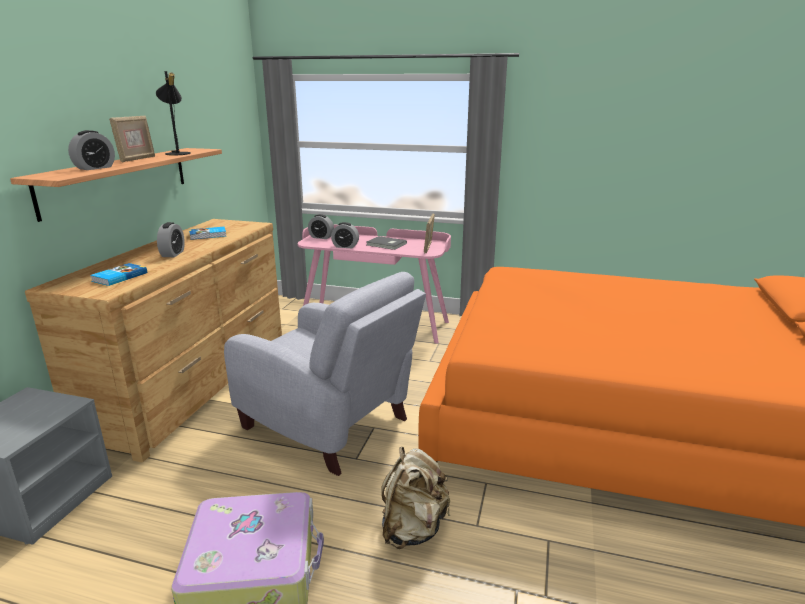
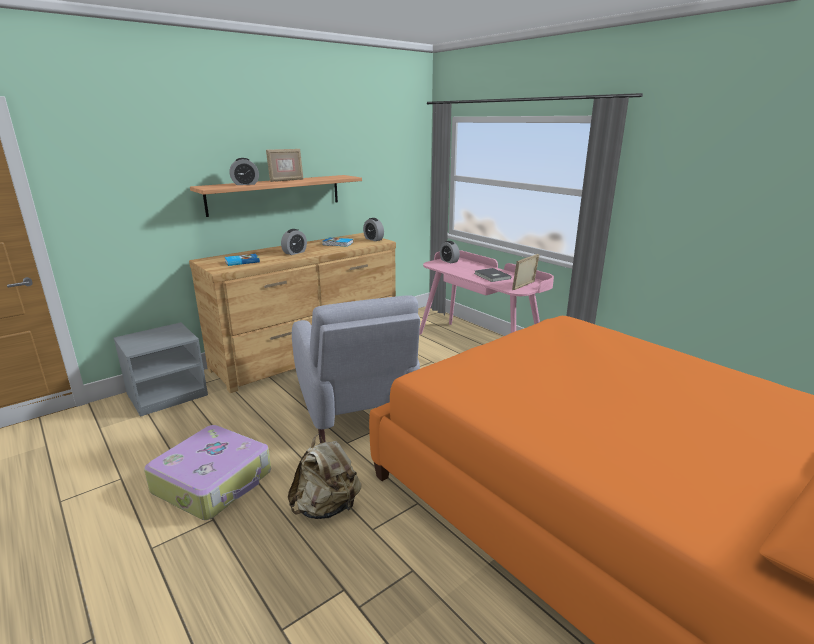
camera: 35 degrees right, 0 degrees up
(178, 153) = (324, 178): black table lamp -> none
(345, 246) = (455, 272): alarm clock -> alarm clock (373, 239)

